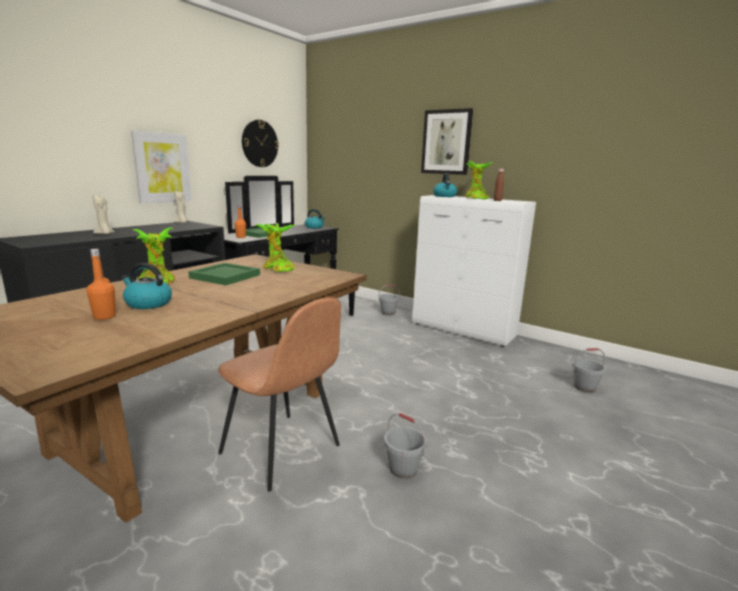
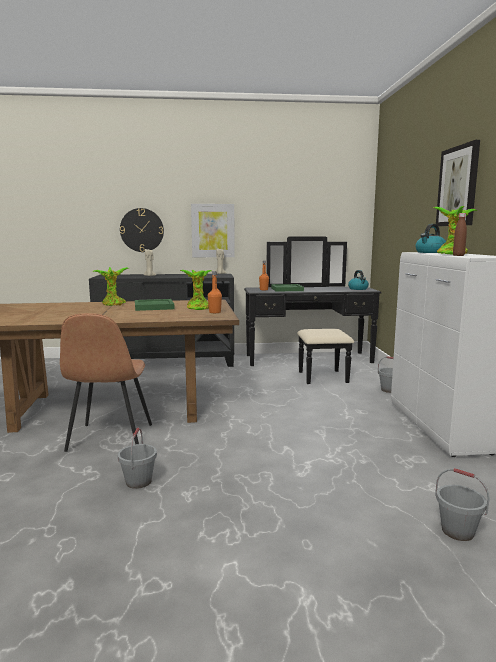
camera: 50 degrees right, 5 degrees down
(104, 316) = (42, 312): orange bottle -> orange bottle (215, 312)
(148, 303) = (73, 311): kettle -> none
(259, 143) = (311, 207): wall clock -> wall clock (142, 230)

